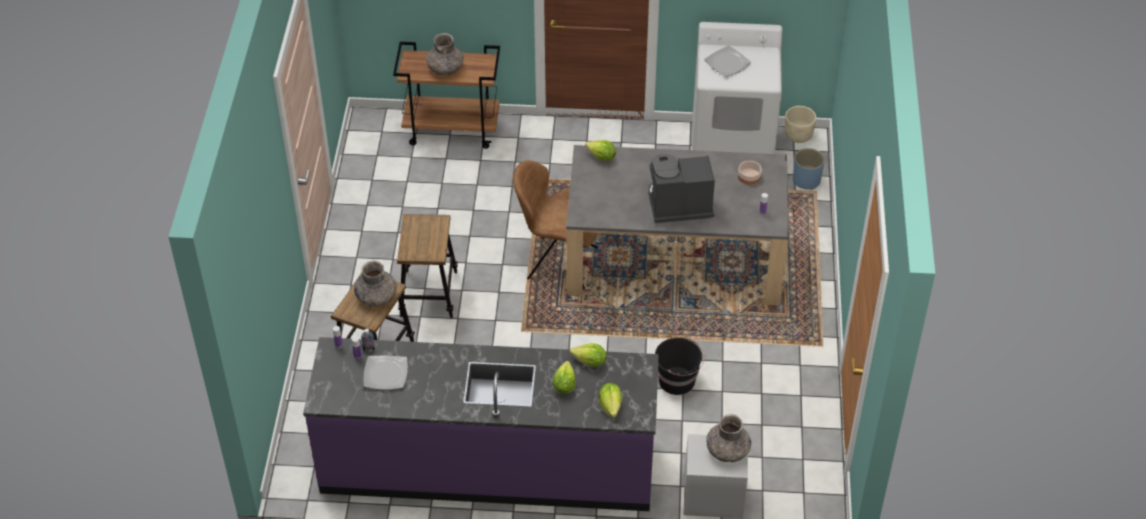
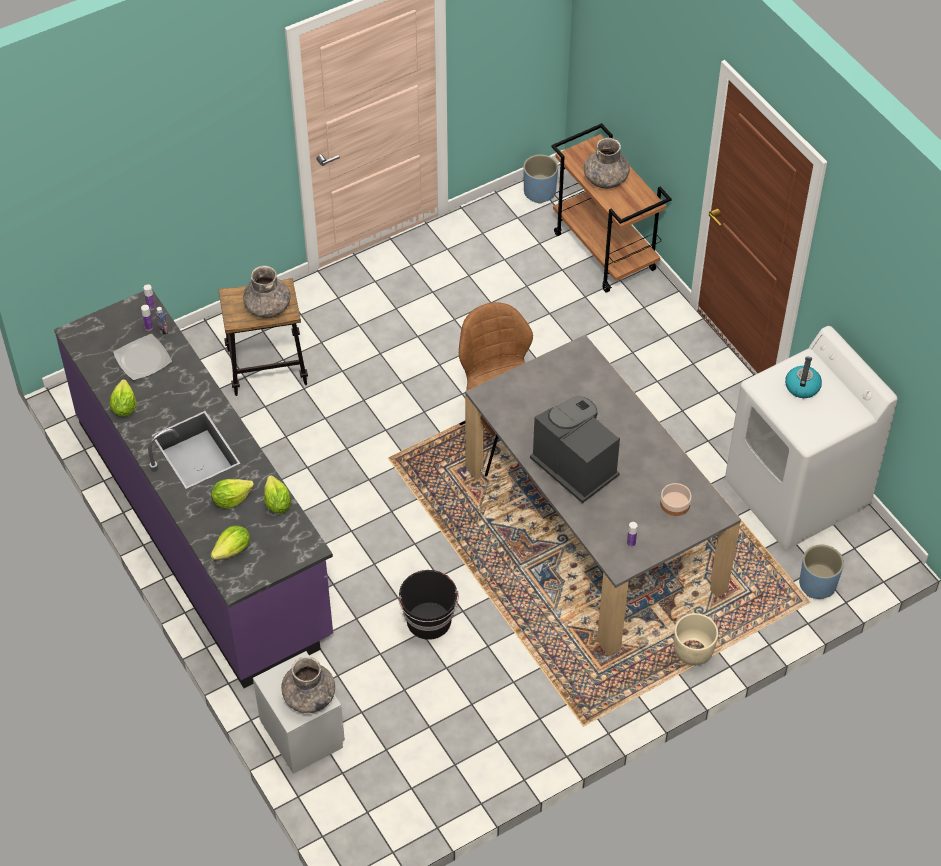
camera: 55 degrees right, 5 degrees up
(366, 132) = (539, 192): none -> blue planter
(429, 294) = (375, 360): stool -> none
(601, 157) = (587, 366): lettuce -> lettuce (124, 407)
(727, 63) = (802, 386): plate -> kettle
(798, 135) = (880, 540): beige planter -> beige planter (692, 651)

